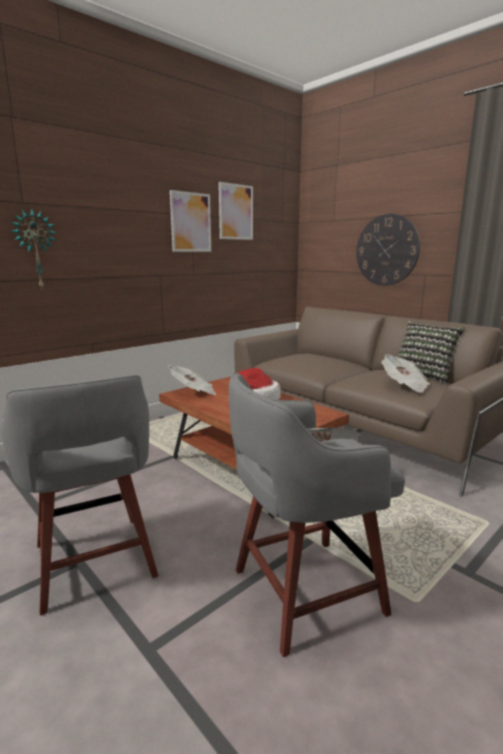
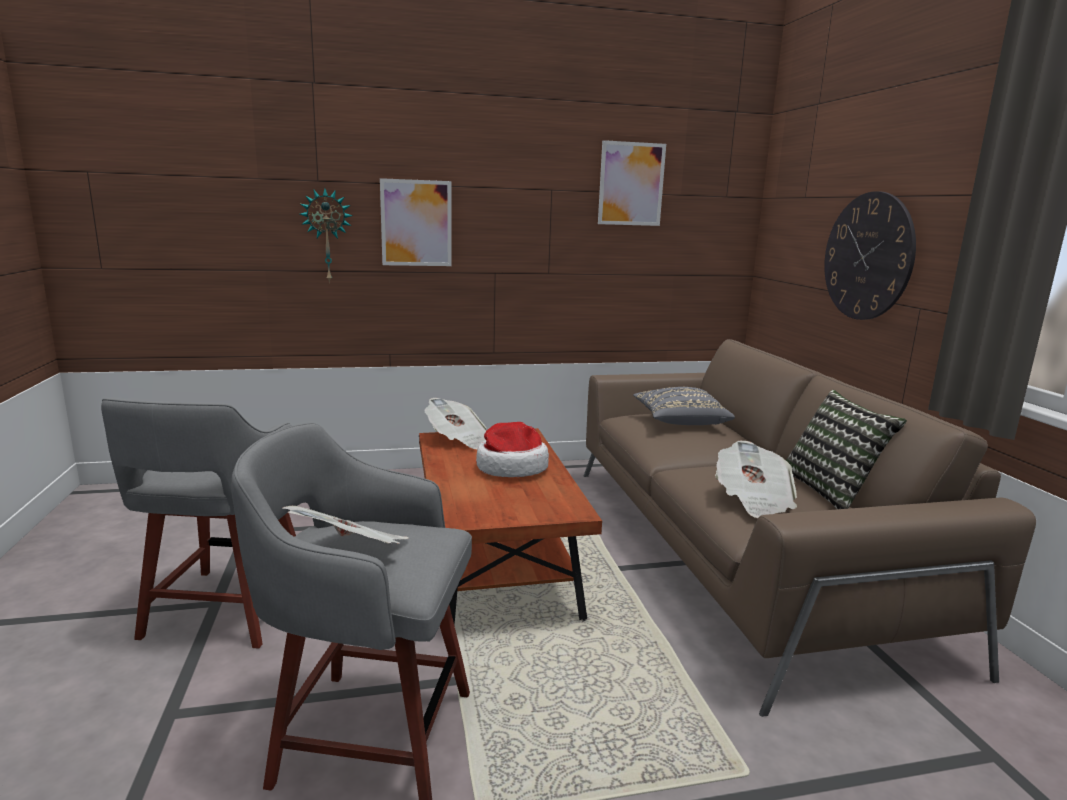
camera: 30 degrees right, 0 degrees up
(191, 222) = (549, 200): picture -> picture (416, 223)
(306, 357) = (679, 421): none -> grey pillow

